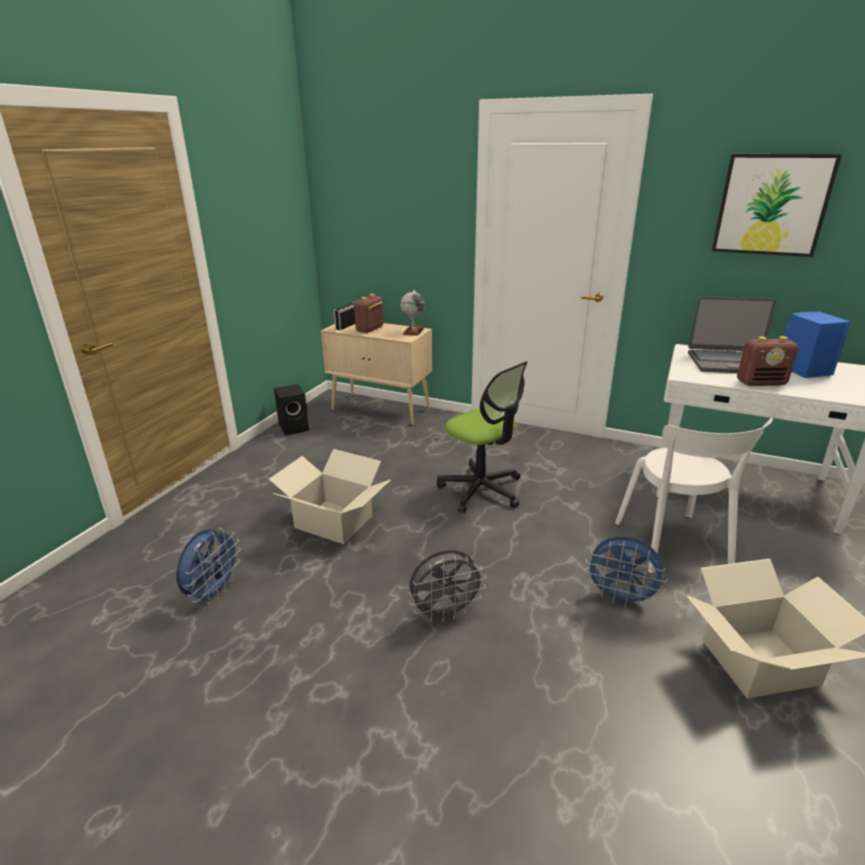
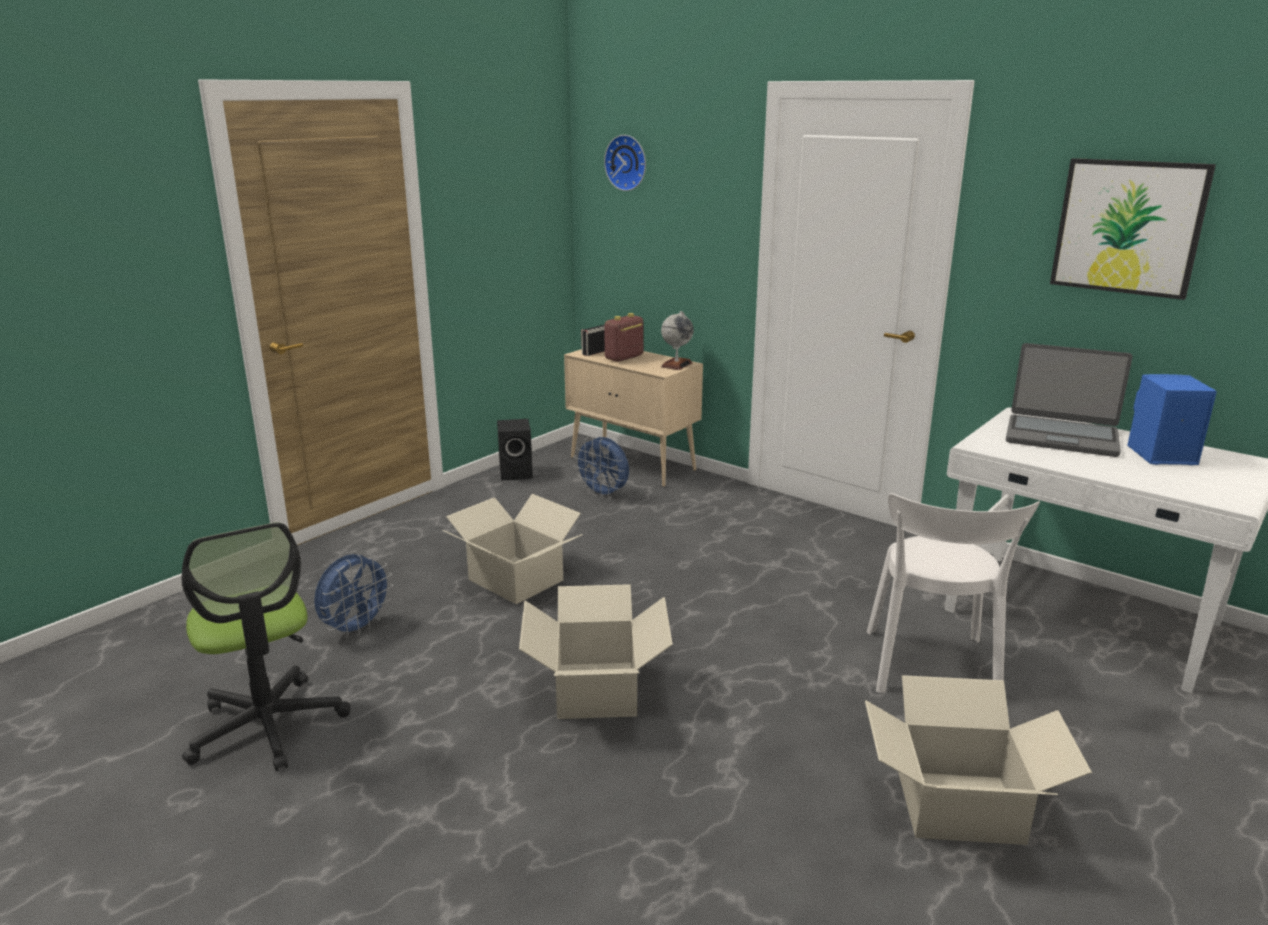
camera: 15 degrees right, 5 degrees down
(358, 172) = (627, 162): none -> wall clock
(445, 612) = (597, 690): grey fan -> cardboard box
(481, 490) = (712, 571): office chair -> office chair (267, 726)
(620, 598) = (820, 712): blue fan -> blue fan (603, 494)
(761, 383) = (1079, 463): radio -> none

